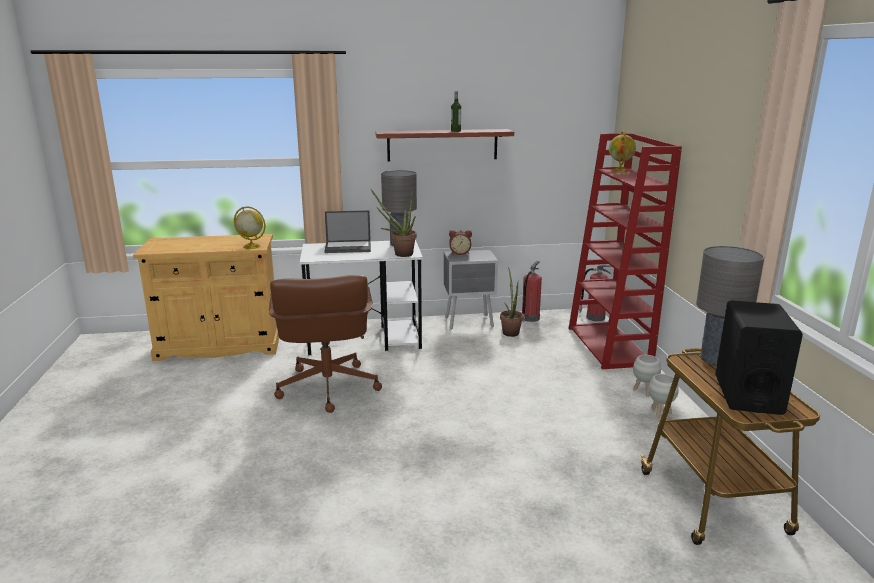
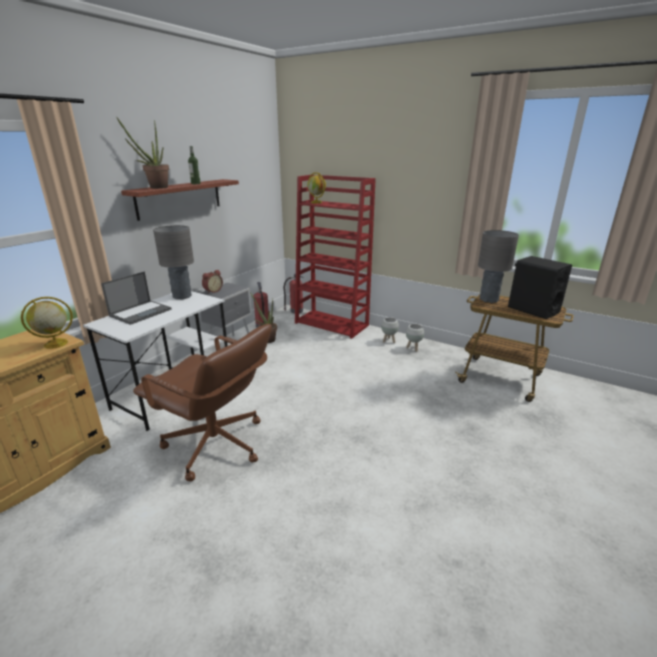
camera: 50 degrees left, 5 degrees up
(399, 254) = (201, 303): potted plant -> potted plant (155, 188)

